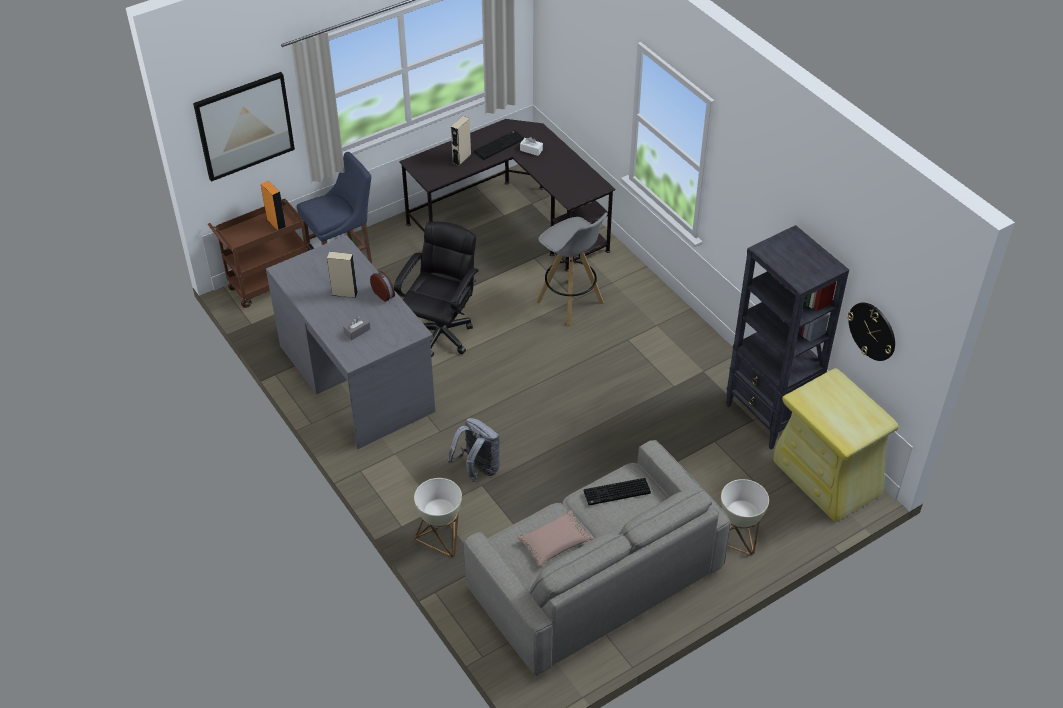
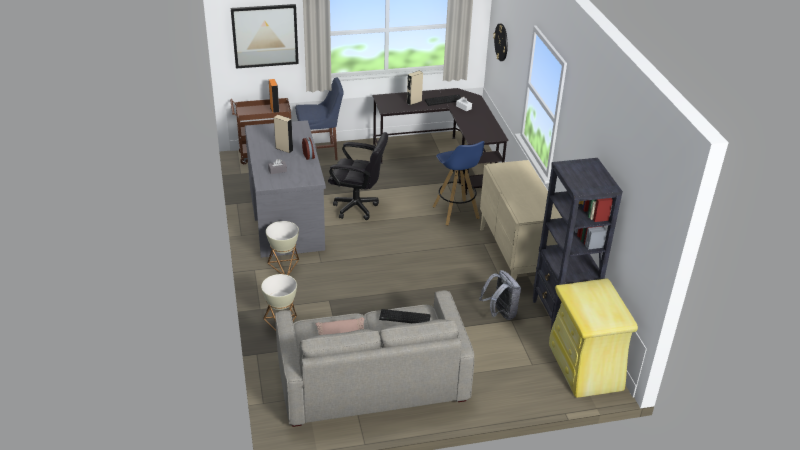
camera: 20 degrees right, 10 degrees down
(442, 333) = (358, 208): black office chair -> black office chair turned 60 degrees clockwise
(477, 469) = (332, 290): grey backpack -> grey backpack (500, 313)
(570, 303) = (455, 213): grey stool -> blue stool
(673, 347) = (514, 256): none -> beige cabinet
(737, 539) = (492, 386): planter -> planter (284, 267)
(872, 331) = (631, 245): wall clock -> wall clock (501, 42)

